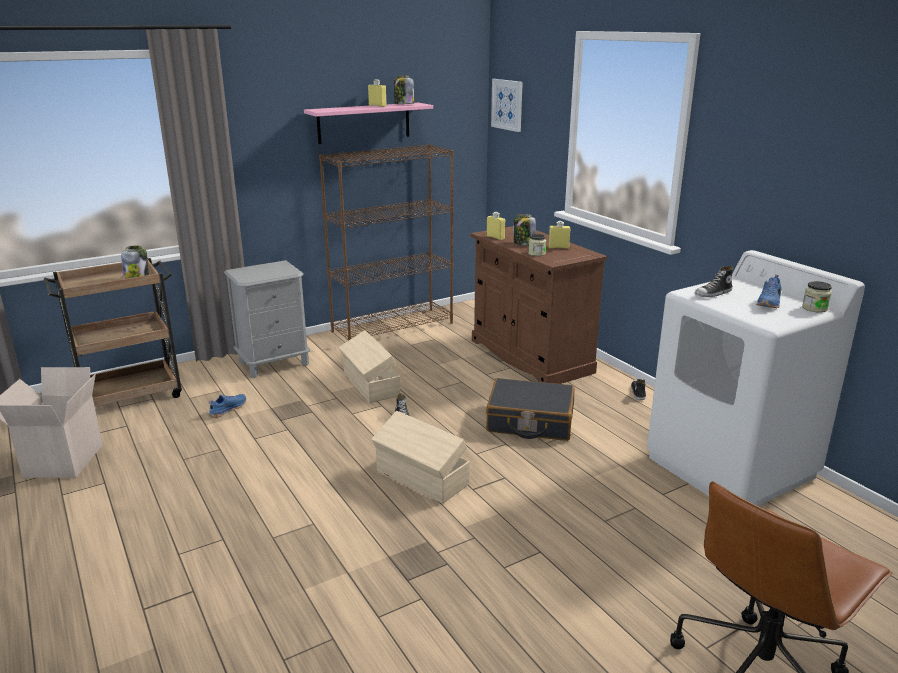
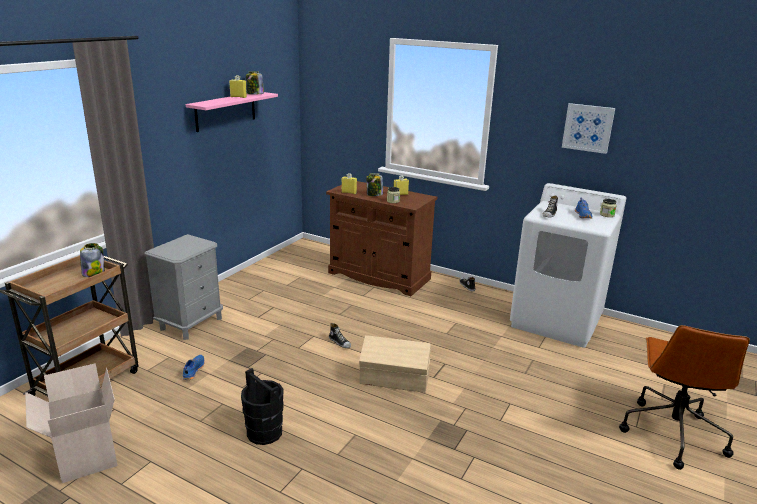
camera: 30 degrees left, 0 degrees up
(227, 490) = (264, 432): none -> black bucket
(370, 385) = (289, 323): beige storage box -> none
(393, 327) = (259, 274): brown bookcase -> none
(507, 104) = (321, 89): picture -> picture (588, 128)
(530, 421) = (423, 322): black suitcase -> none

